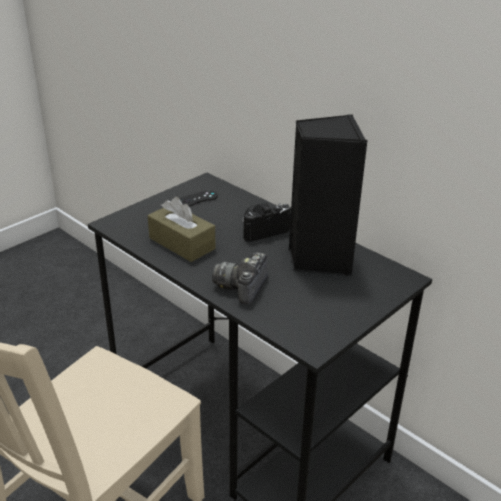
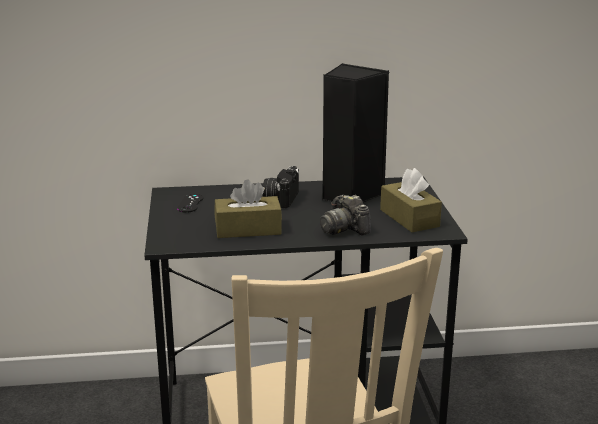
camera: 50 degrees left, 10 degrees down
(315, 312) = (409, 218): none -> brown tissue box

